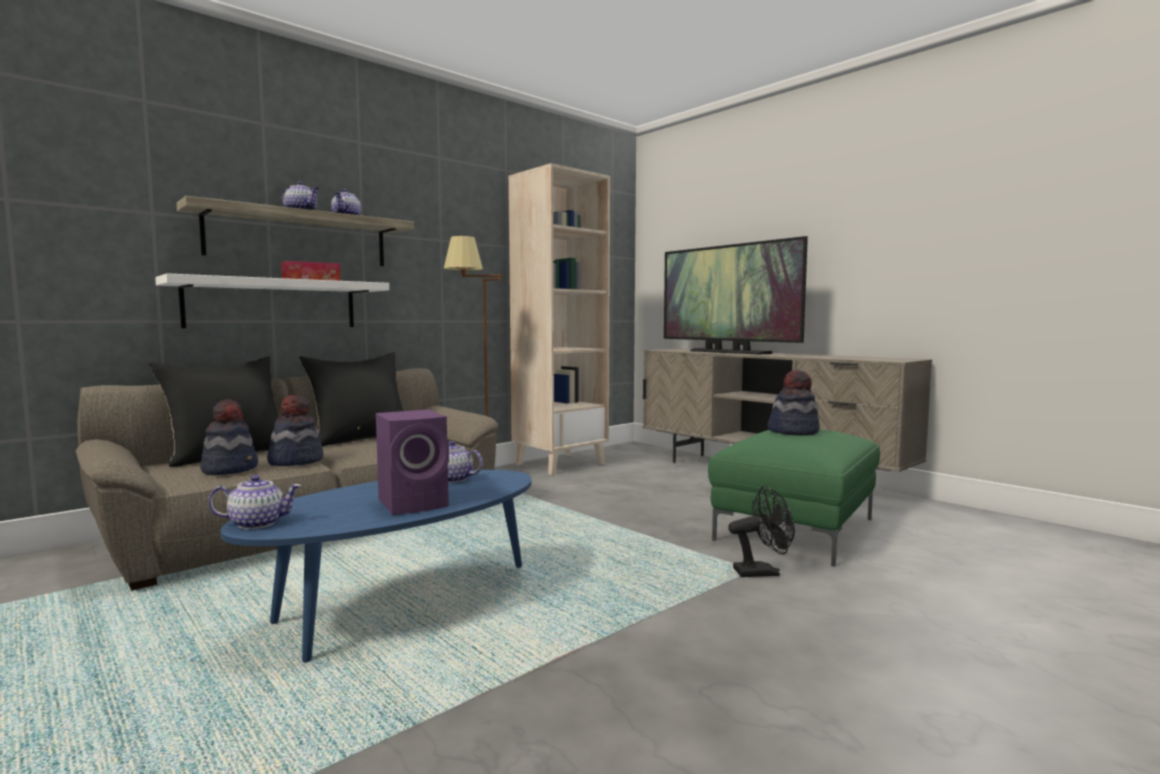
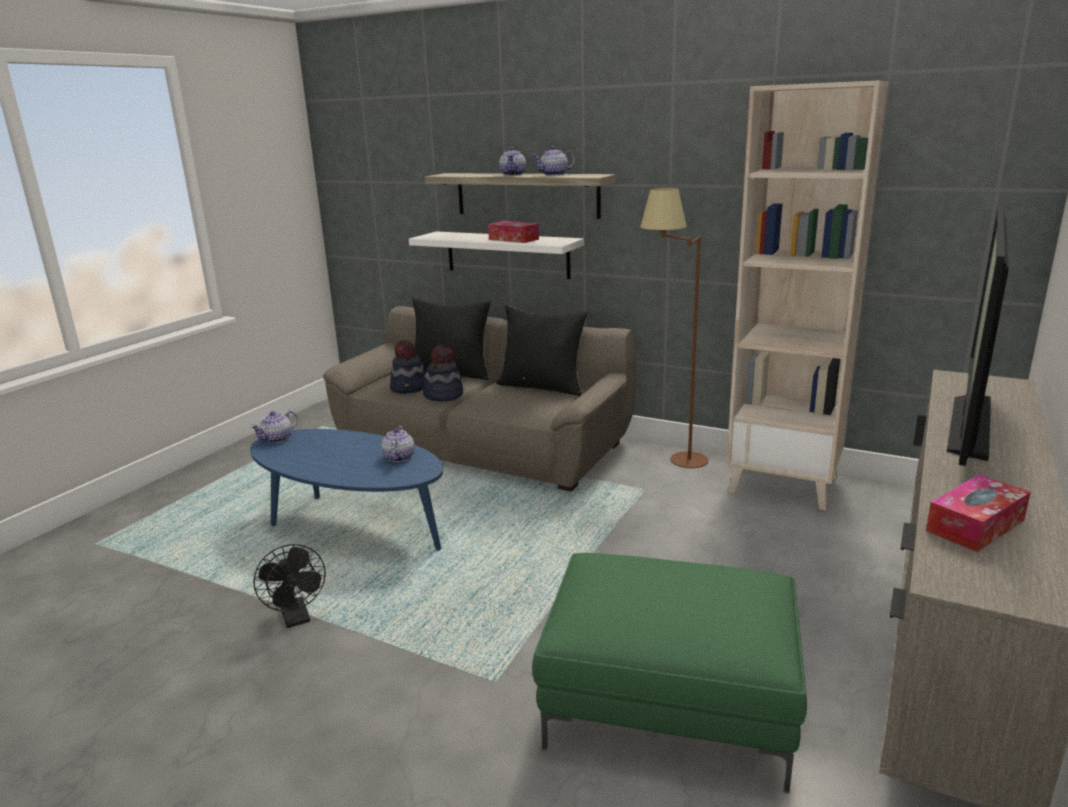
camera: 70 degrees right, 15 degrees up
(258, 523) = (277, 439): teapot -> teapot turned 75 degrees clockwise
(416, 503) = (329, 464): purple speaker -> none
(762, 572) = (494, 690): black fan -> black fan (297, 618)
(793, 431) = (686, 585): hat -> none
(841, 357) = (975, 525): none -> tissue box

